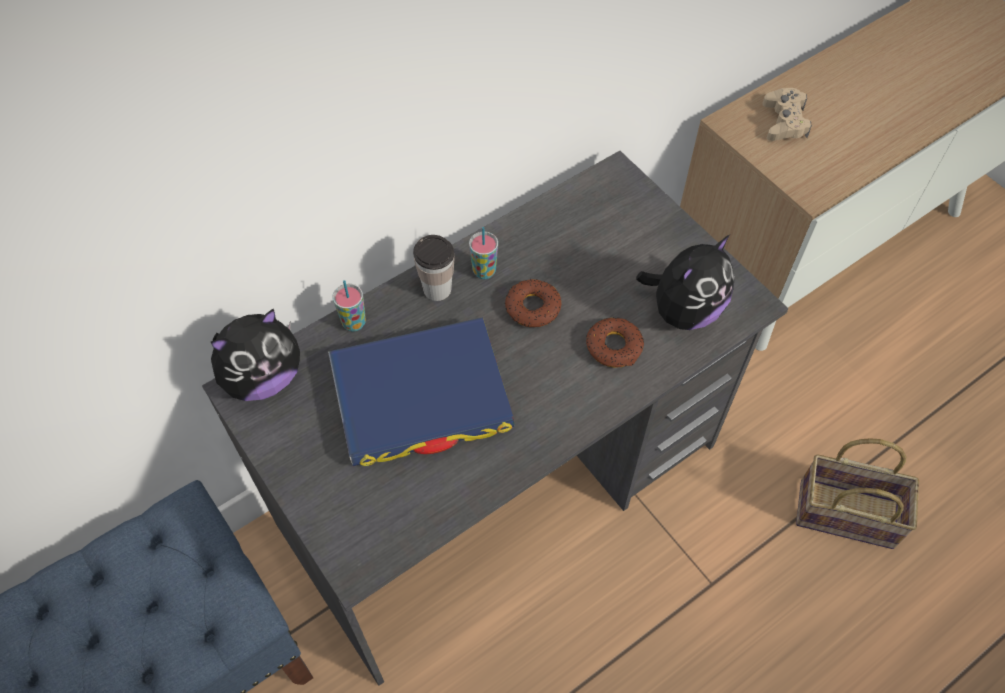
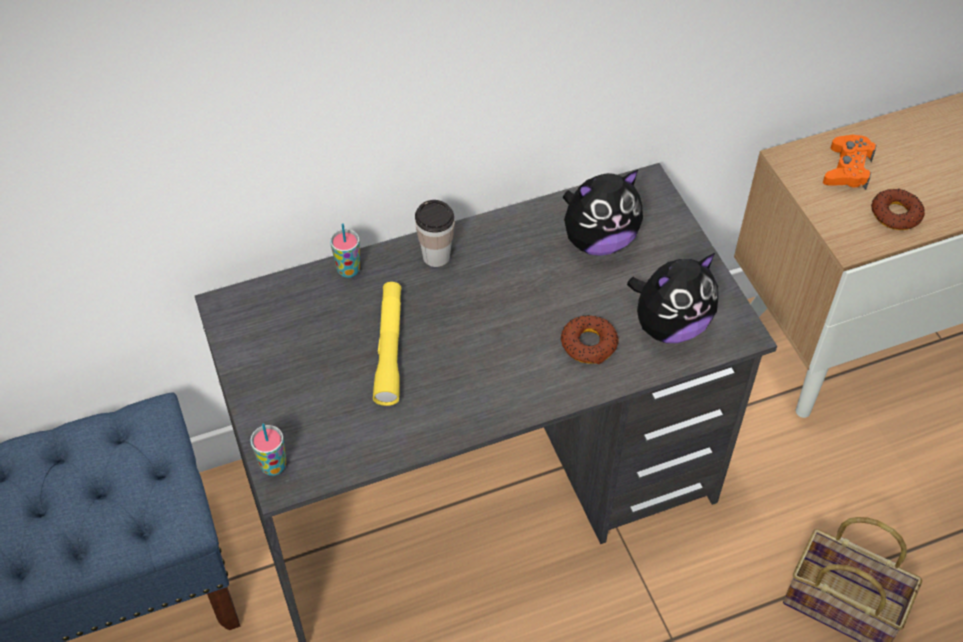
camera: 15 degrees right, 5 degrees down
(263, 378) = (251, 301): plush toy -> plush toy (598, 240)
(421, 396) = (389, 348): blue book -> yellow flashlight
(484, 271) = (486, 249): cup -> cup (273, 466)
(532, 307) = (522, 291): donut -> donut (895, 214)
(784, 121) = (847, 169): beige game controller -> orange game controller

